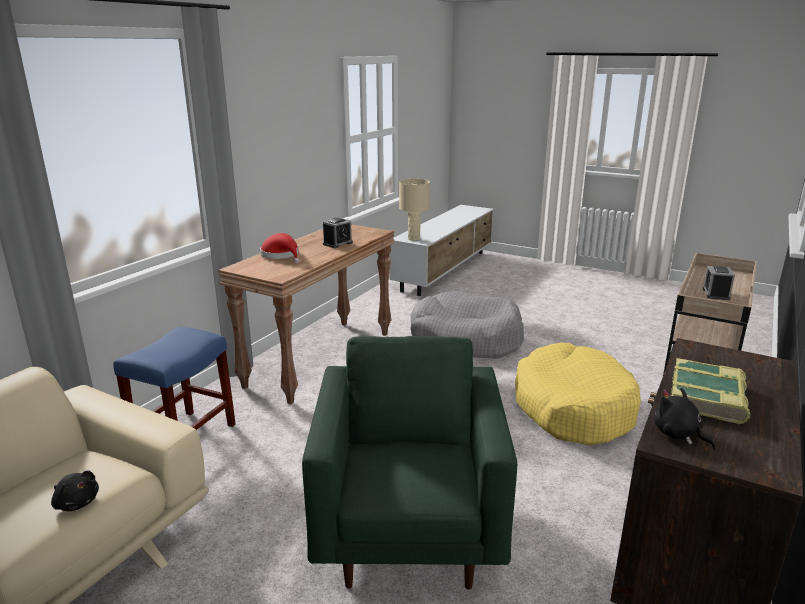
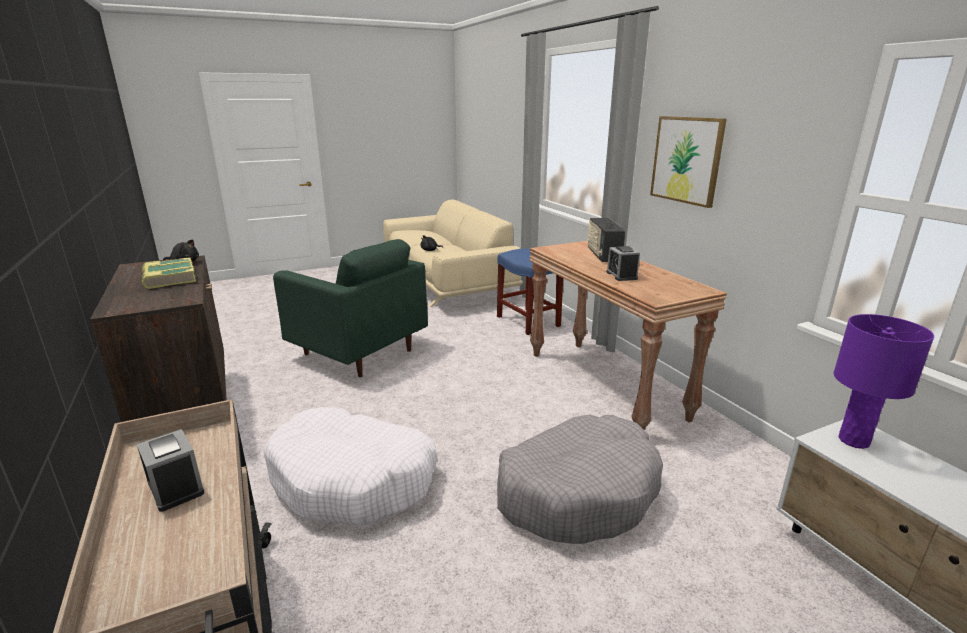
camera: 125 degrees right, 0 degrees up
(261, 147) = (686, 160): none -> picture
(282, 255) = (603, 256): red hat -> radio
(413, 239) = (853, 440): beige table lamp -> purple table lamp
(573, 408) = (353, 479): yellow dog bed -> white dog bed

